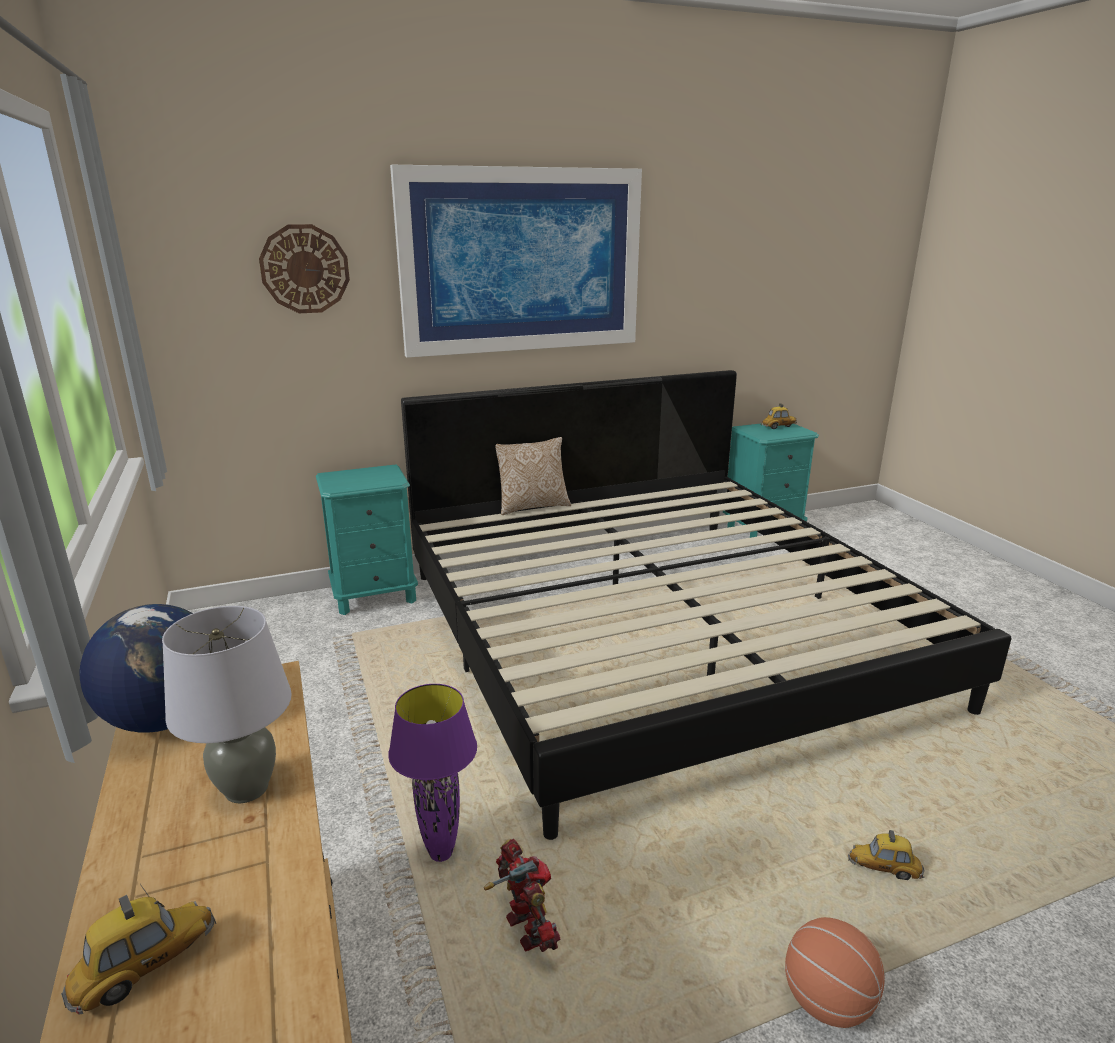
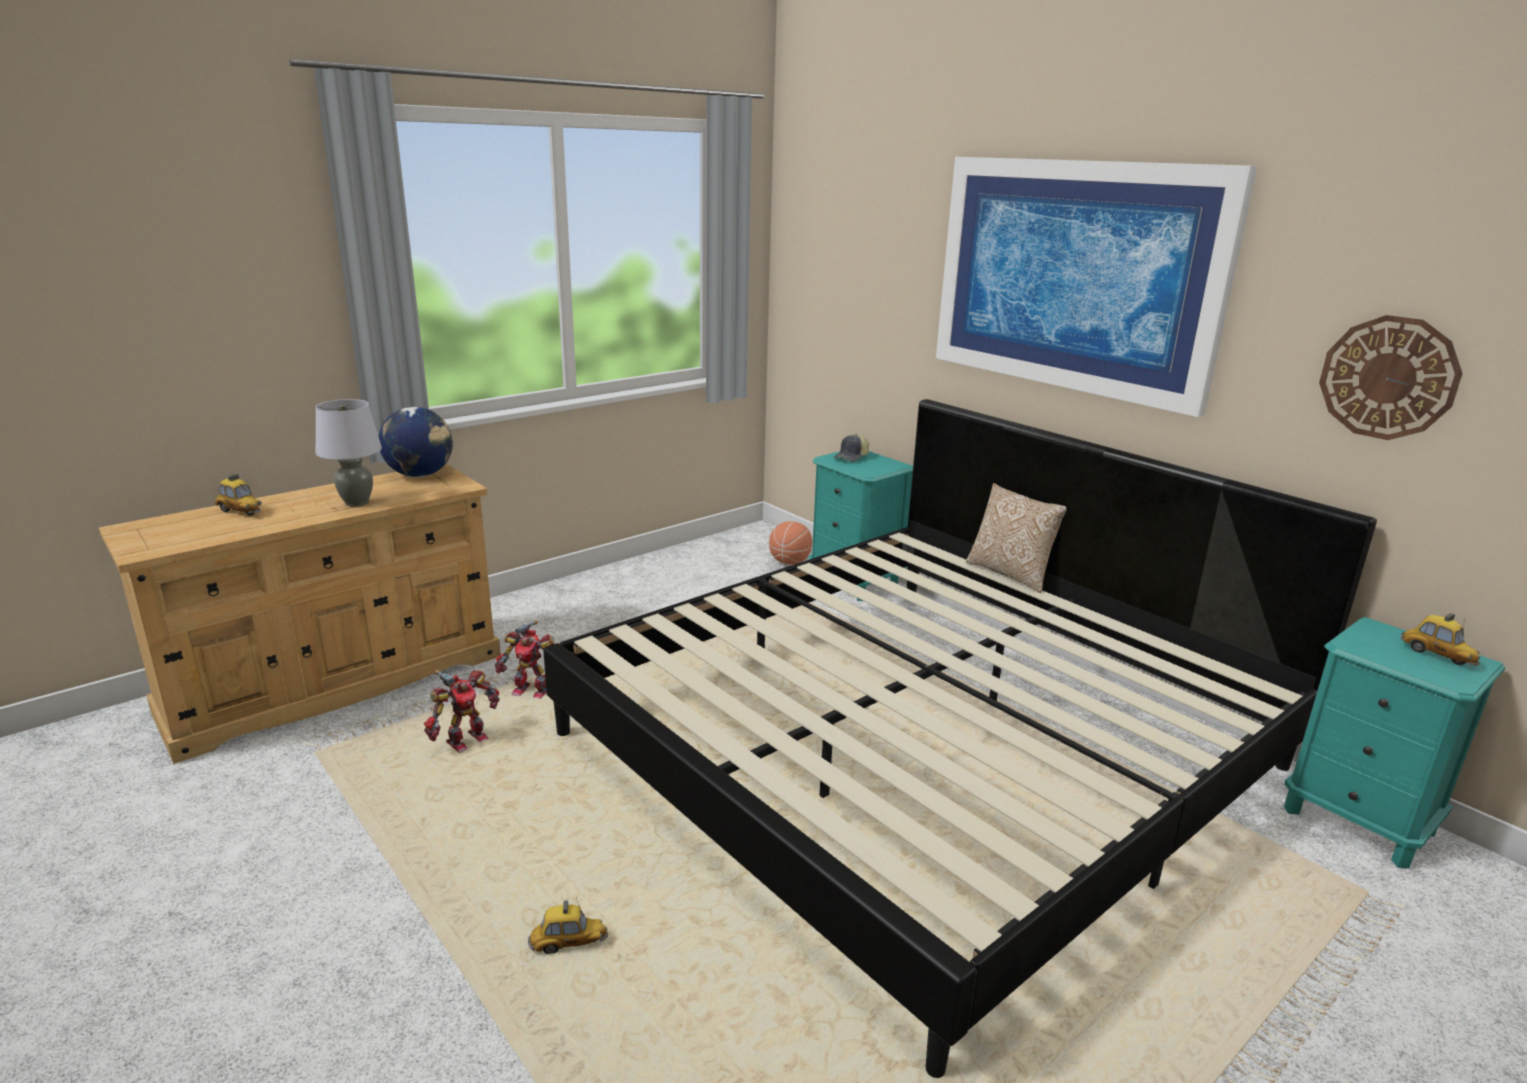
camera: 70 degrees right, 0 degrees up
(305, 269) = (882, 254): wall clock -> wall clock (1388, 378)
(345, 479) = (851, 457): none -> cap
(441, 853) = (532, 690): purple table lamp -> toy robot
(827, 1001) = (408, 899): basketball -> basketball (790, 562)
(884, 869) = (568, 944): toy car -> toy car turned 90 degrees clockwise

